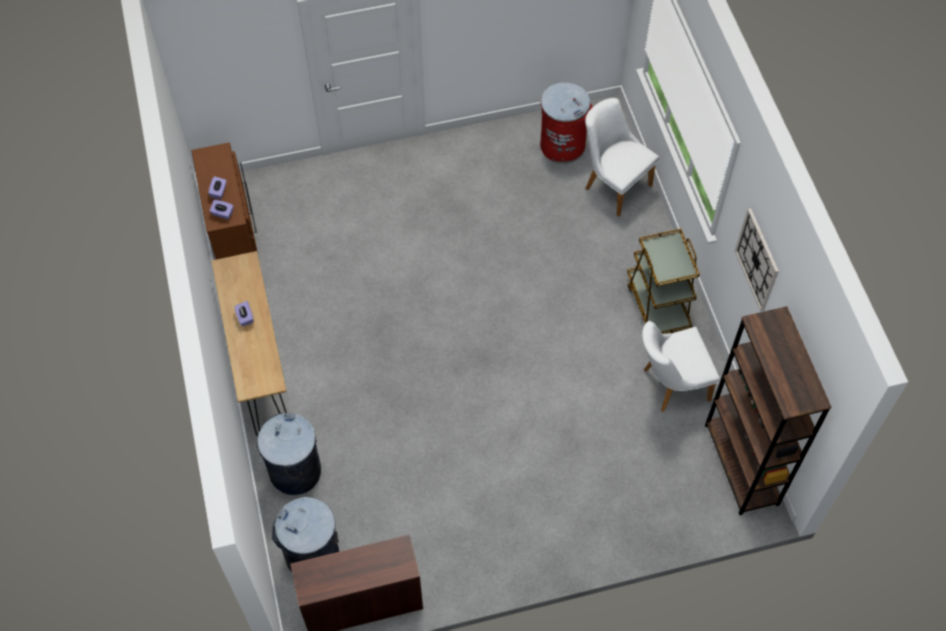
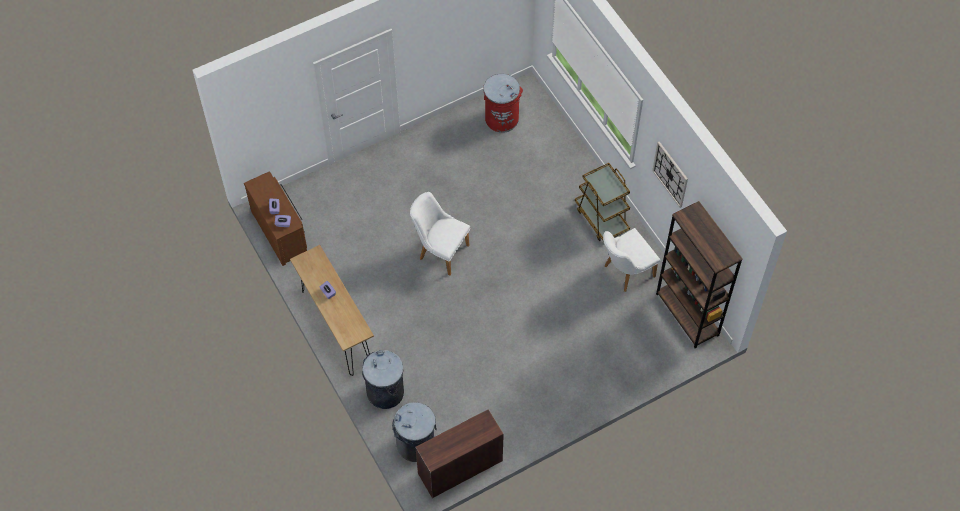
camera: 15 degrees left, 0 degrees up
(613, 184) = (546, 139): white chair -> white chair (439, 250)

